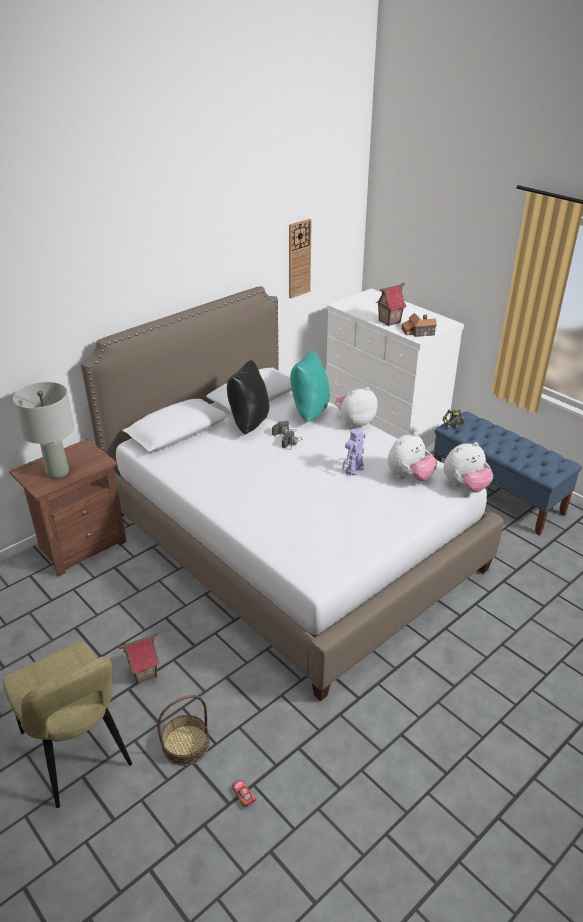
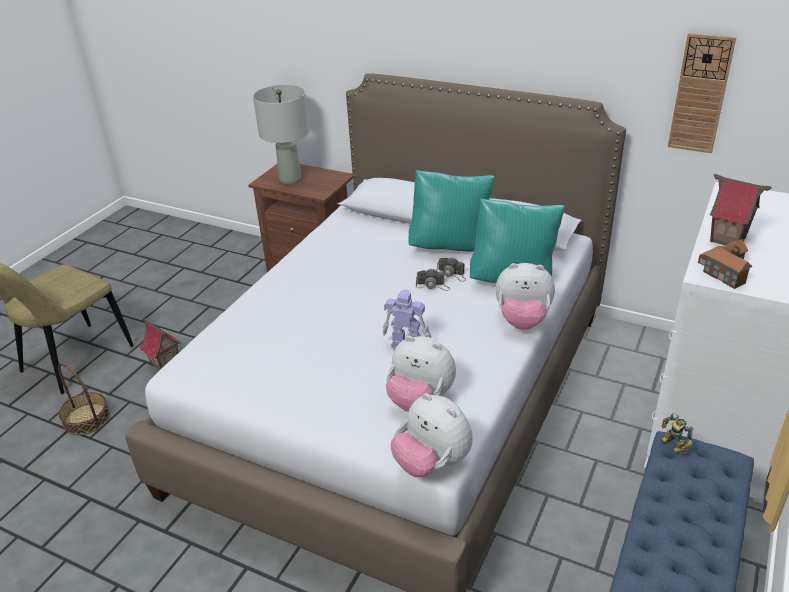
camera: 70 degrees right, 0 degrees up
(243, 795) = (32, 476): toy car -> none
(248, 424) = (450, 246): black pillow -> turquoise pillow
(354, 422) = (522, 320): plush toy -> plush toy turned 150 degrees clockwise

